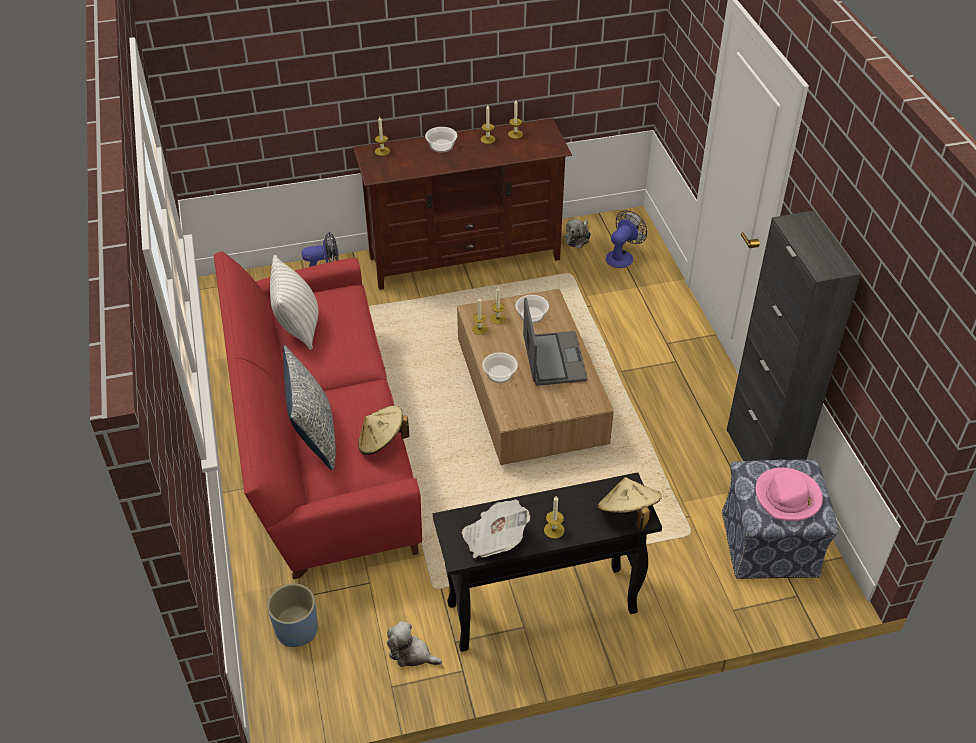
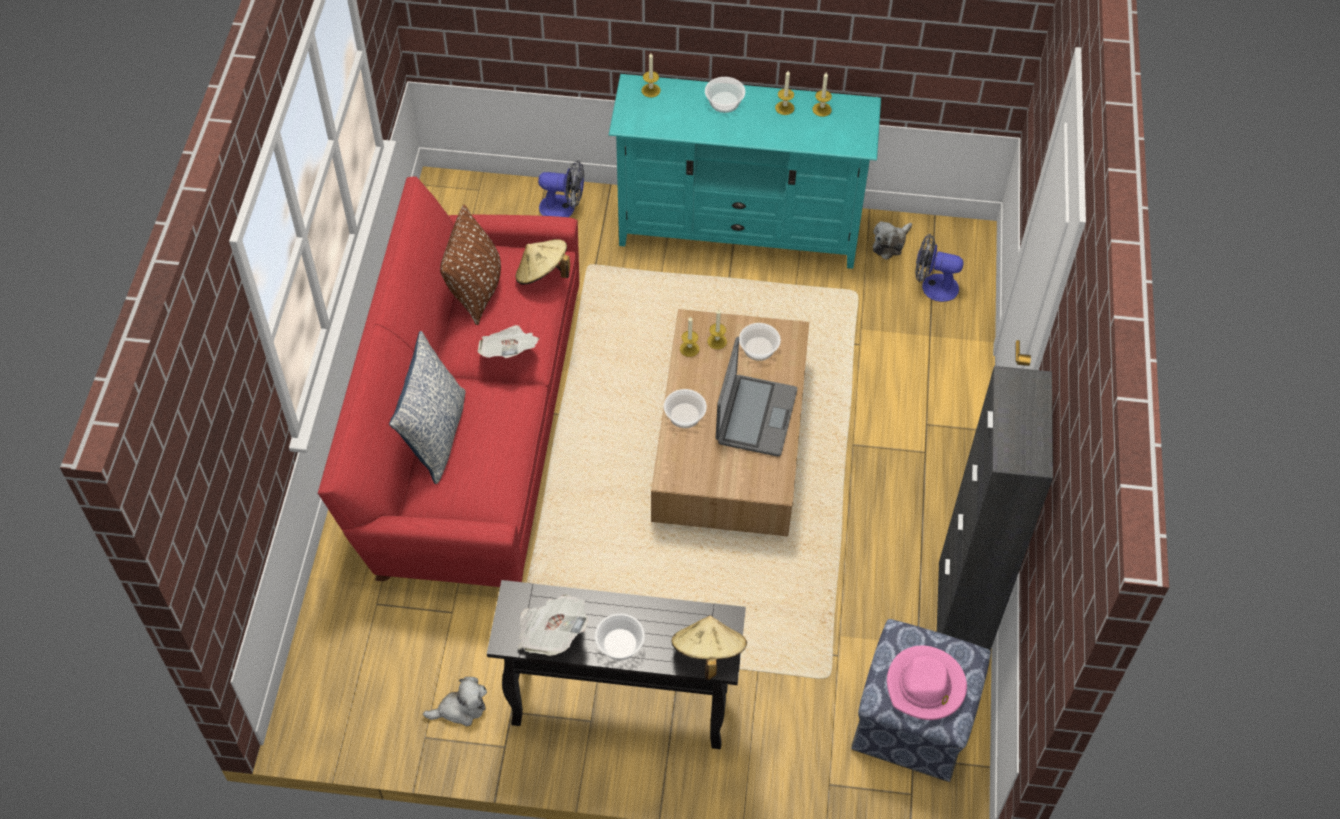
camera: 20 degrees right, 10 degrees up
(296, 629) = (356, 639): blue planter -> none
(298, 326) = (475, 290): white pillow -> brown pillow
(347, 360) = (509, 352): none -> newspaper
(382, 442) = (502, 468): beige hat -> beige hat (542, 274)
(411, 654) = (460, 708): plush toy -> plush toy turned 120 degrees clockwise
(464, 257) = (739, 230): brown tv stand -> turquoise tv stand
(554, 530) = (619, 644): candle -> bowl
(622, 256) = (933, 286): fan -> fan turned 135 degrees counterclockwise

